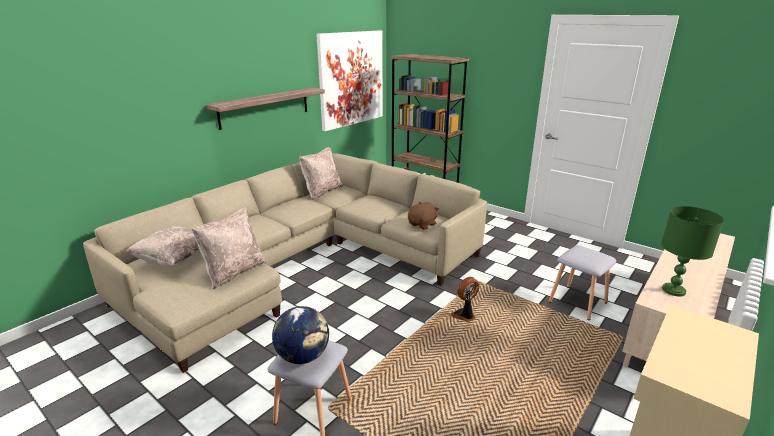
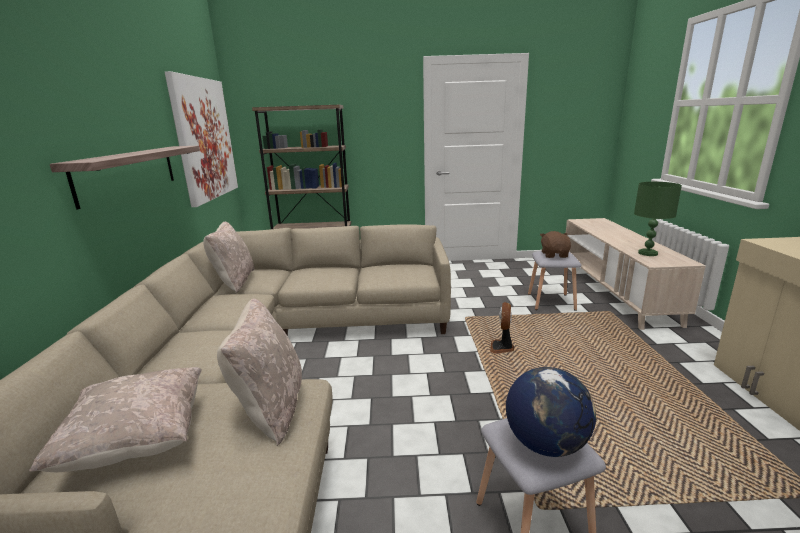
camera: 40 degrees left, 5 degrees down
(423, 224) = (403, 275): brown plush toy -> brown plush toy (554, 255)

